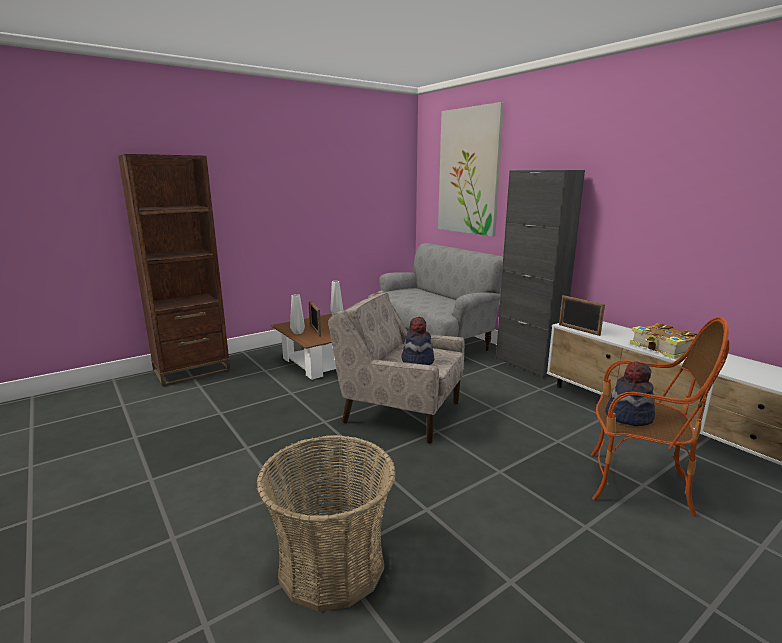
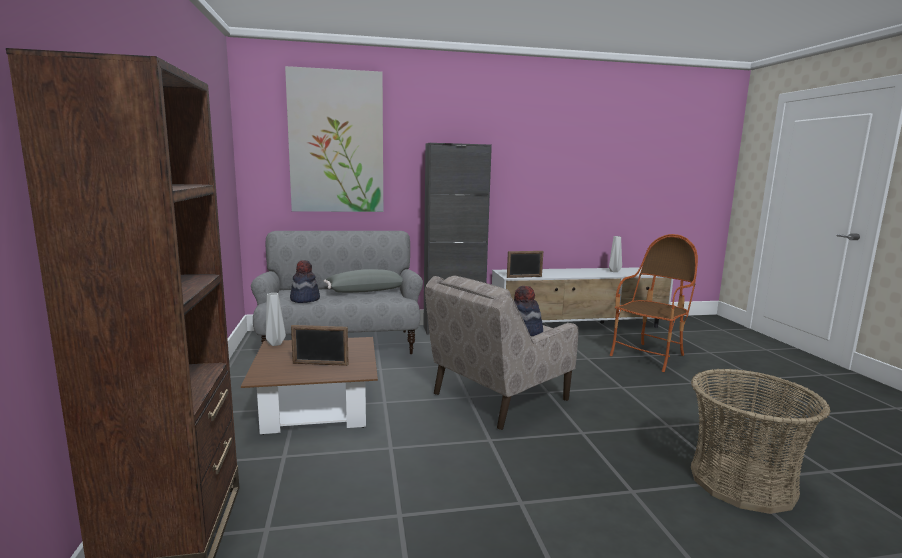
camera: 65 degrees left, 5 degrees down
(298, 333) = (313, 374): grey vase -> grey vase (615, 271)
(447, 302) = (365, 291): none -> grey pillow
(628, 416) = (652, 310): hat -> hat (304, 299)
(663, 349) = (578, 273): book -> none

